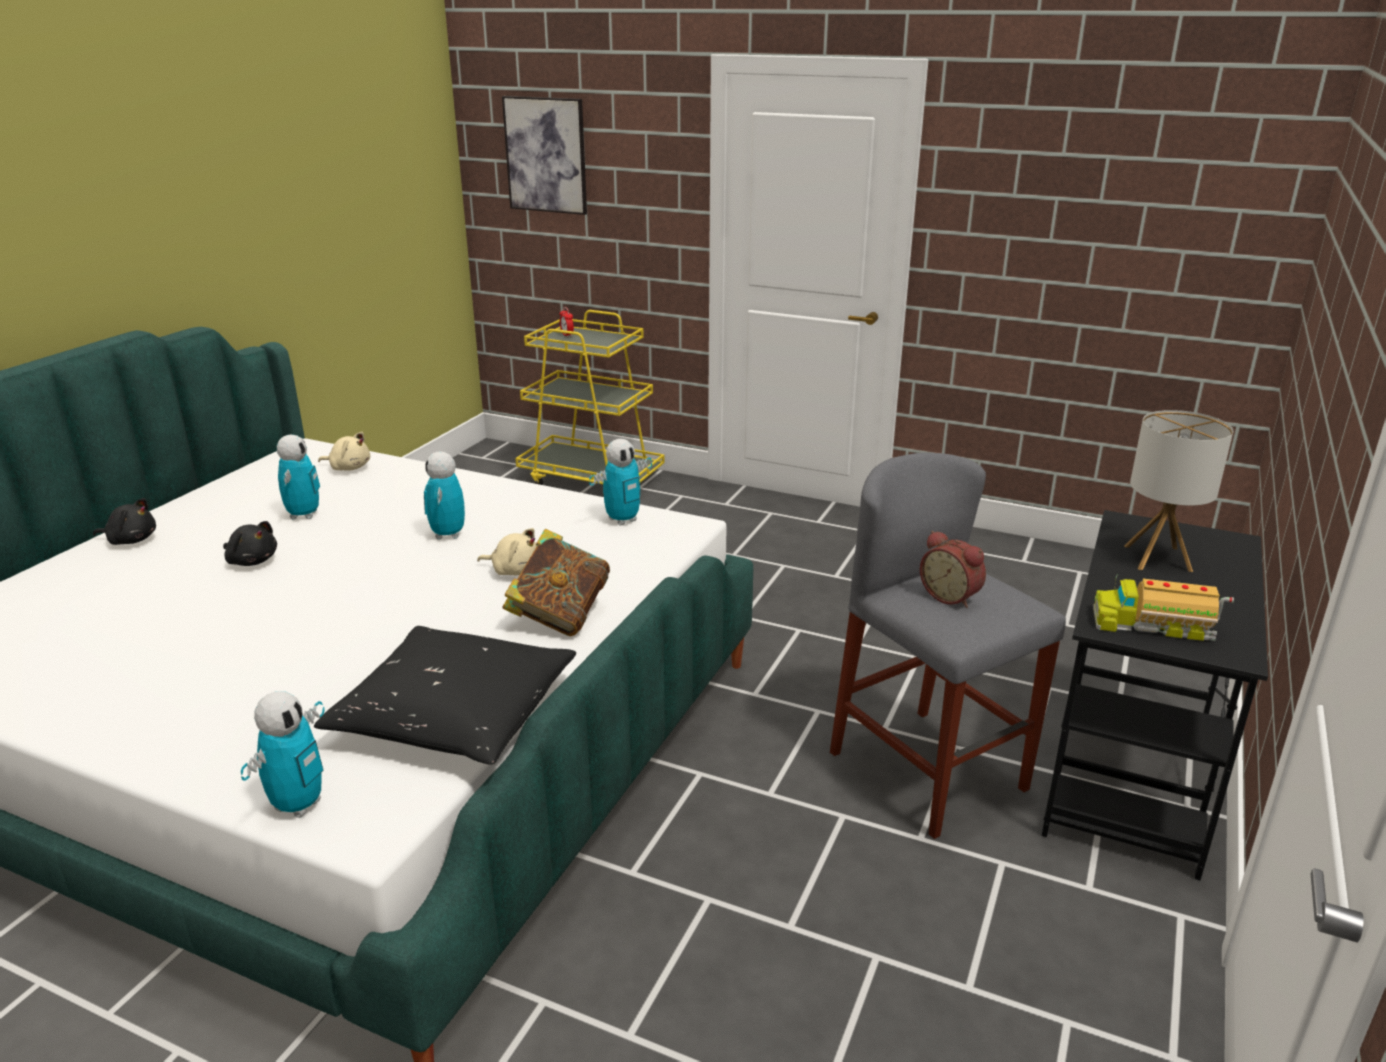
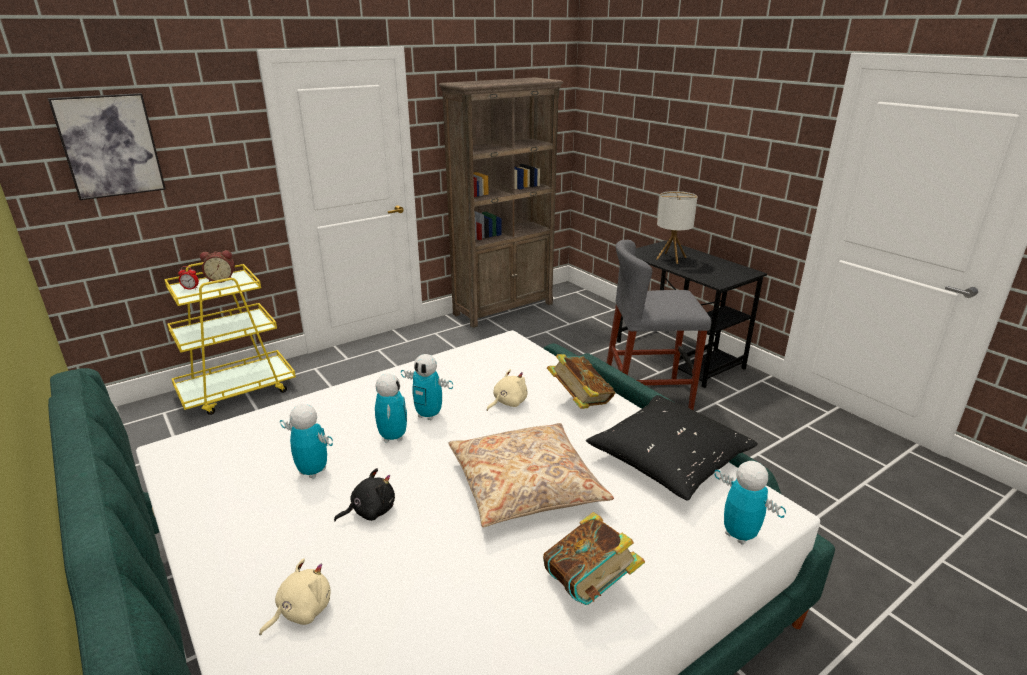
camera: 60 degrees left, 0 degrees up
(131, 540) = (233, 584): black plush toy -> none
(168, 711) = (589, 585): none -> book
(336, 628) = (526, 485): none -> beige pillow
(349, 468) = (247, 435): beige plush toy -> beige plush toy (301, 611)
(622, 520) = (479, 355): toy robot -> toy robot (393, 437)
(951, 596) = (663, 301): alarm clock -> alarm clock (221, 279)
(1021, 554) = (504, 309): none -> brown bookcase
(1153, 624) = (721, 275): toy truck -> none

